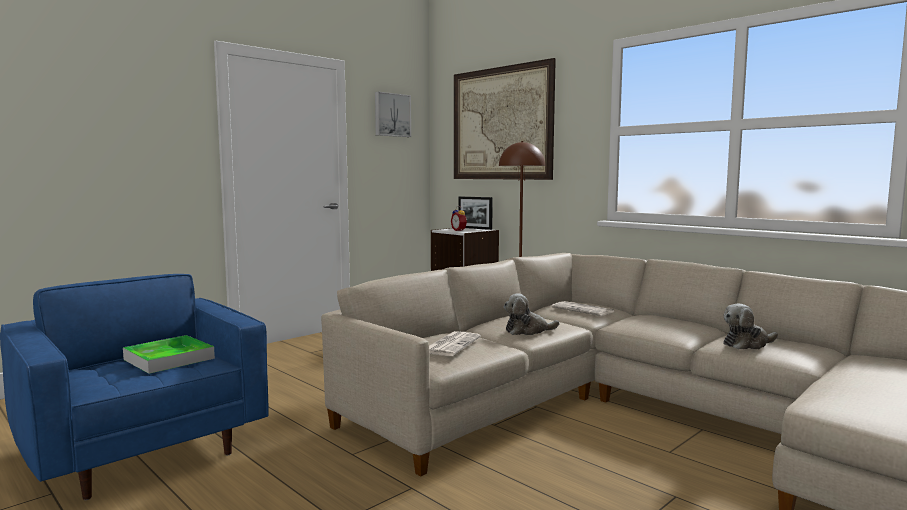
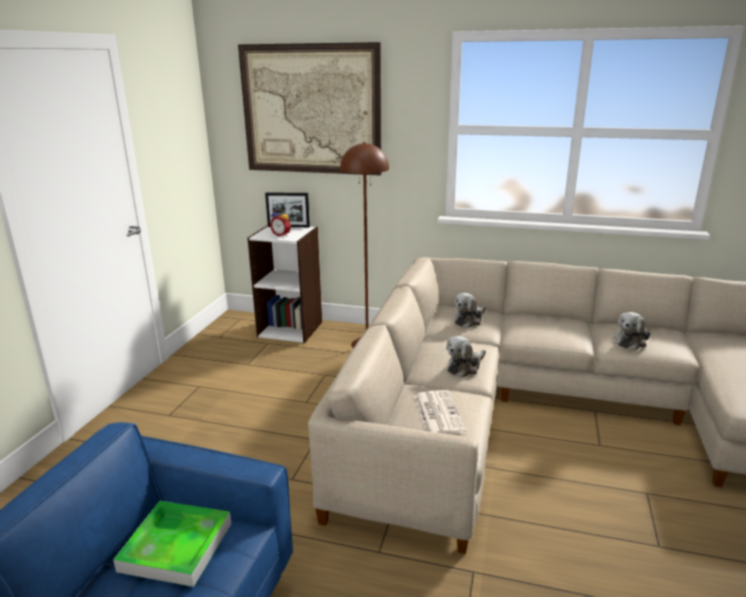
camera: 30 degrees left, 15 degrees up
(391, 115) = (170, 99): picture -> none
(583, 310) = (469, 320): newspaper -> plush toy

